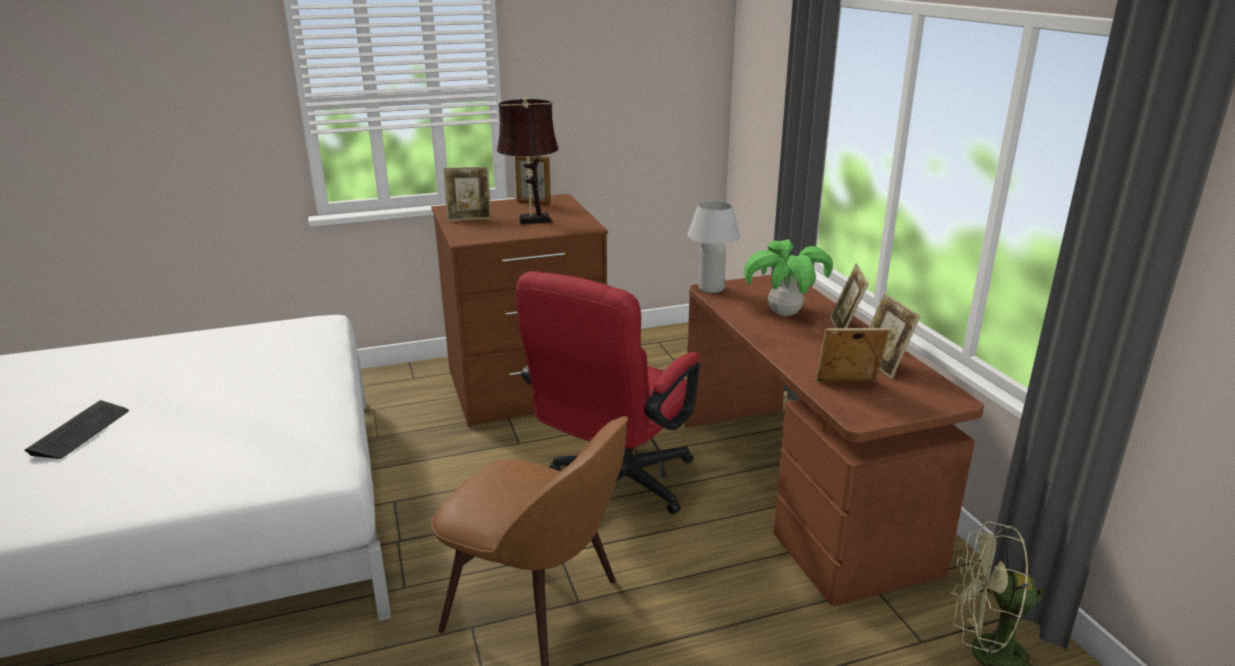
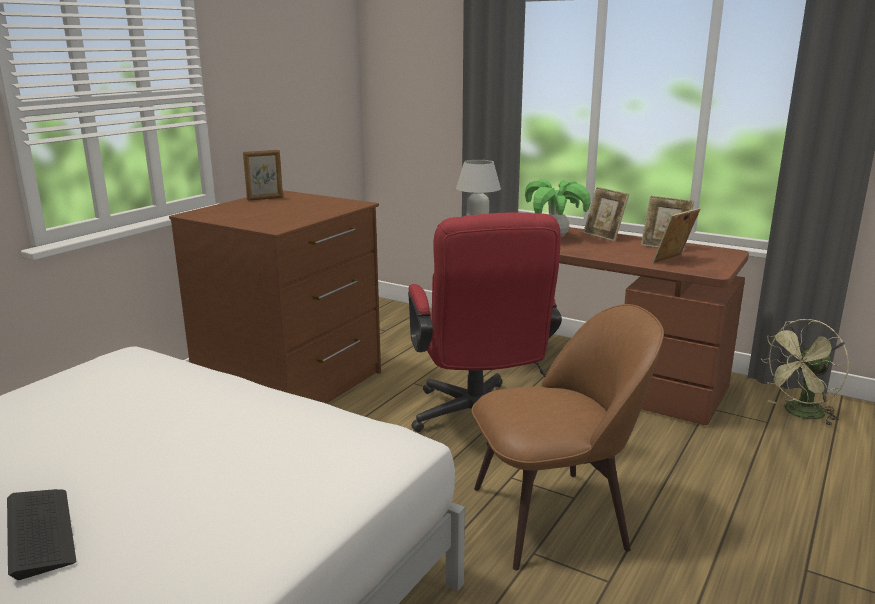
camera: 40 degrees left, 5 degrees down
(469, 217) = (234, 215): picture frame -> none
(531, 220) = (298, 208): brown table lamp -> none

